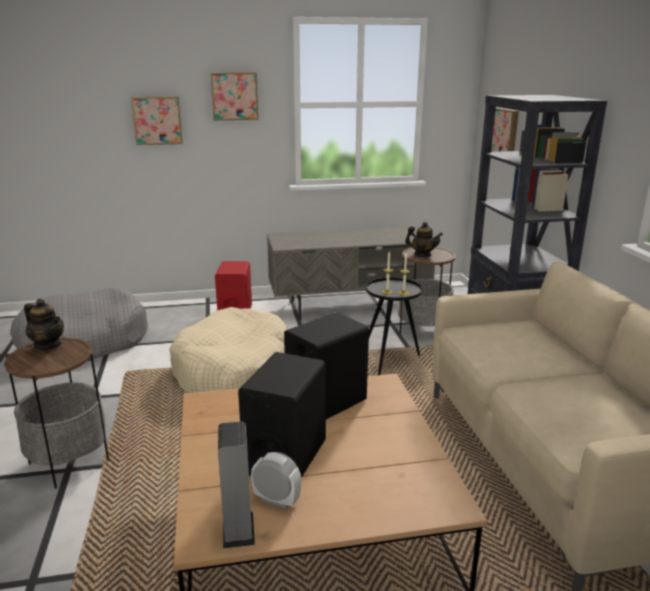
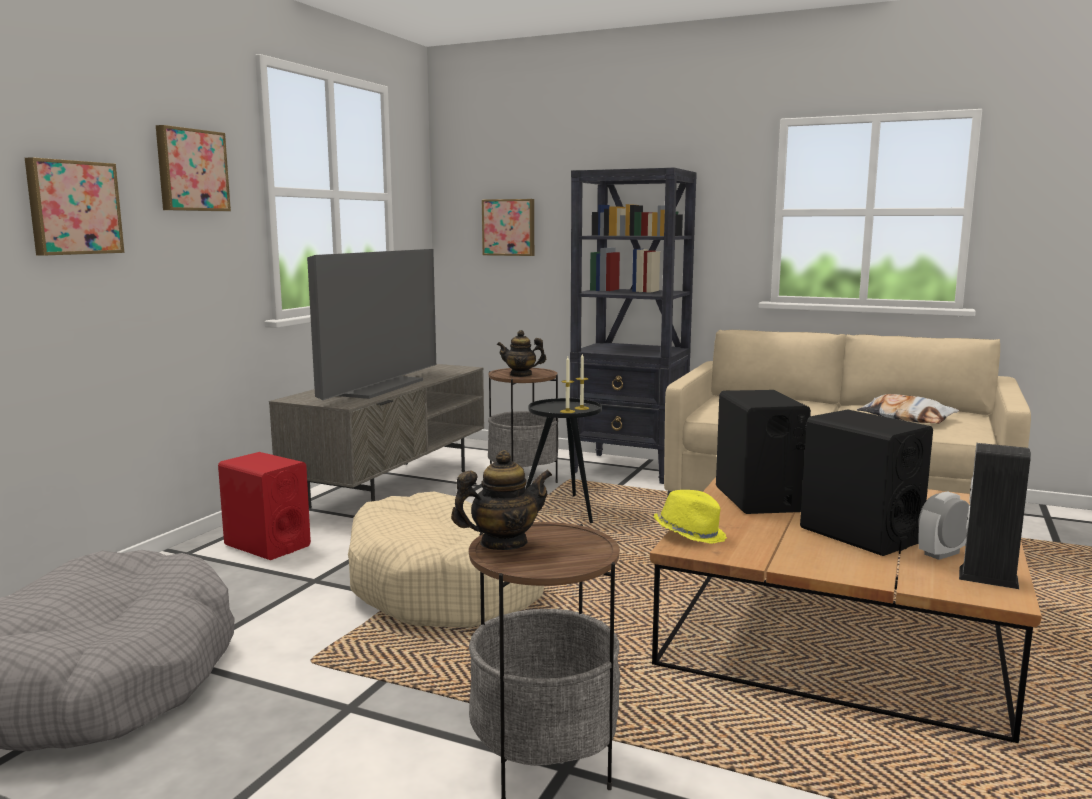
camera: 55 degrees left, 10 degrees down
(226, 397) = (690, 534): none -> yellow hat
(333, 239) = (376, 387): none -> television
(422, 255) = (521, 375): teapot -> teapot turned 150 degrees counterclockwise
(586, 408) = (906, 417): none -> pillow

